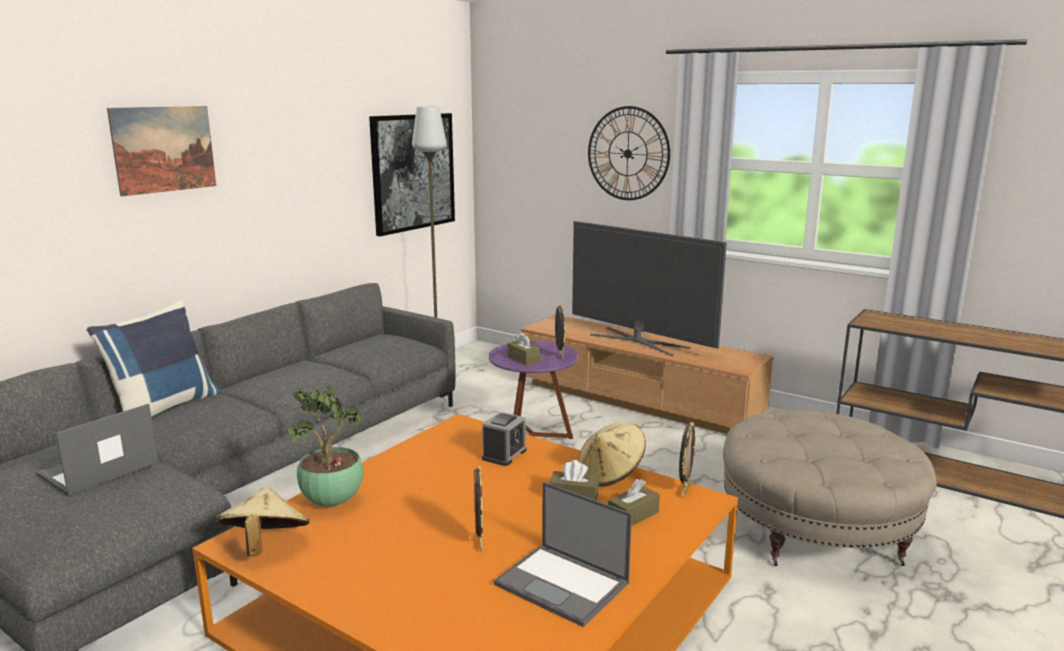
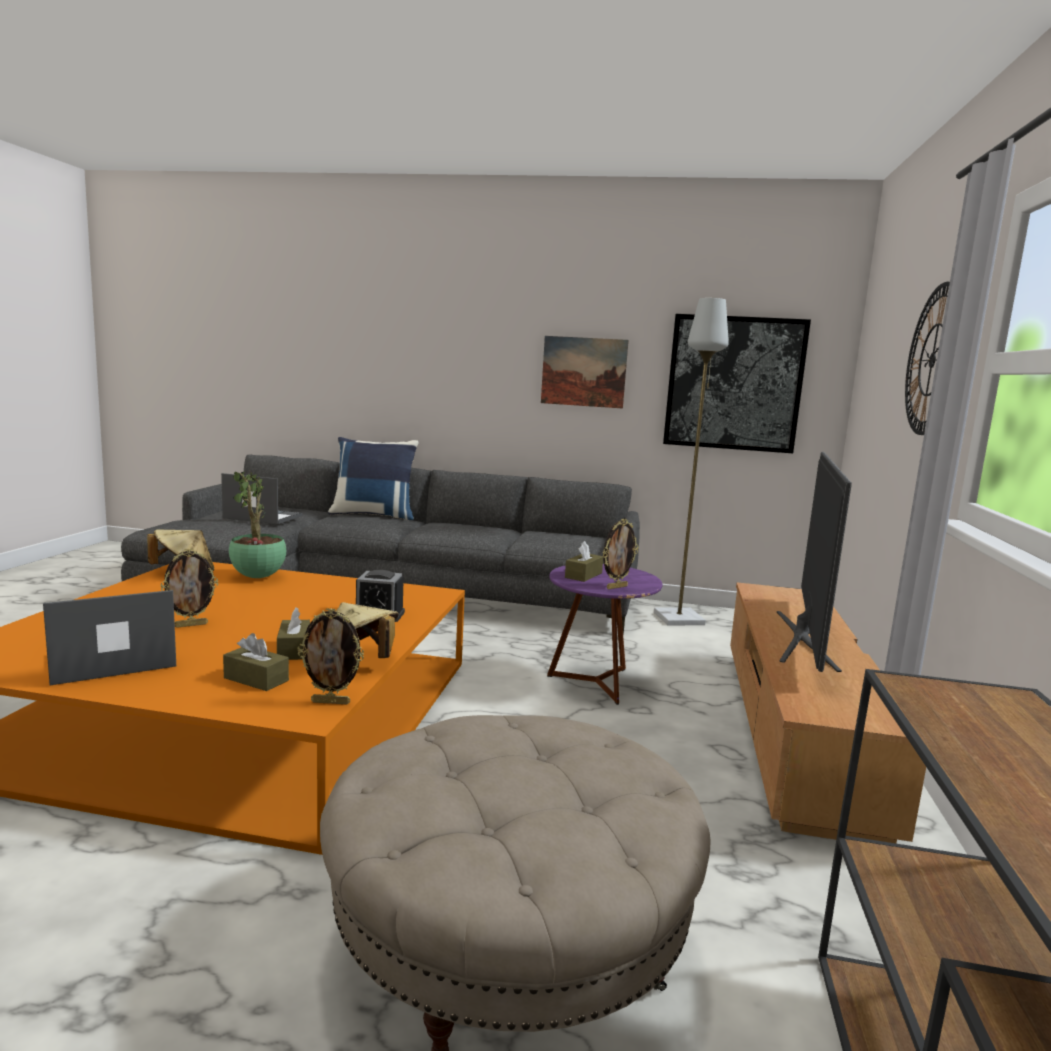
camera: 65 degrees right, 5 degrees down
(164, 149) = (447, 324): picture -> picture (584, 372)
(563, 584) = (110, 661): laptop -> laptop turned 45 degrees clockwise

